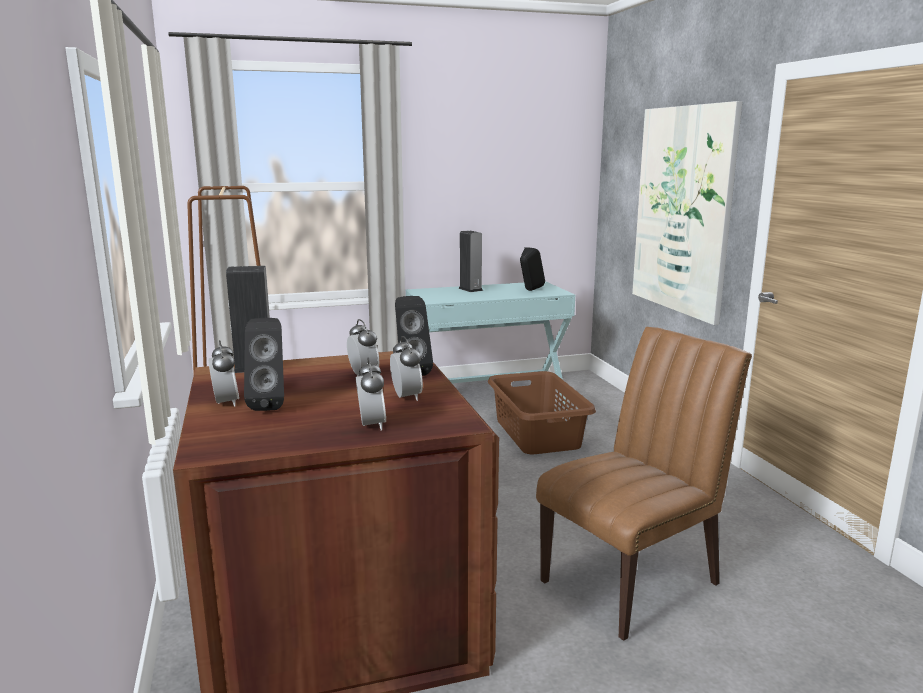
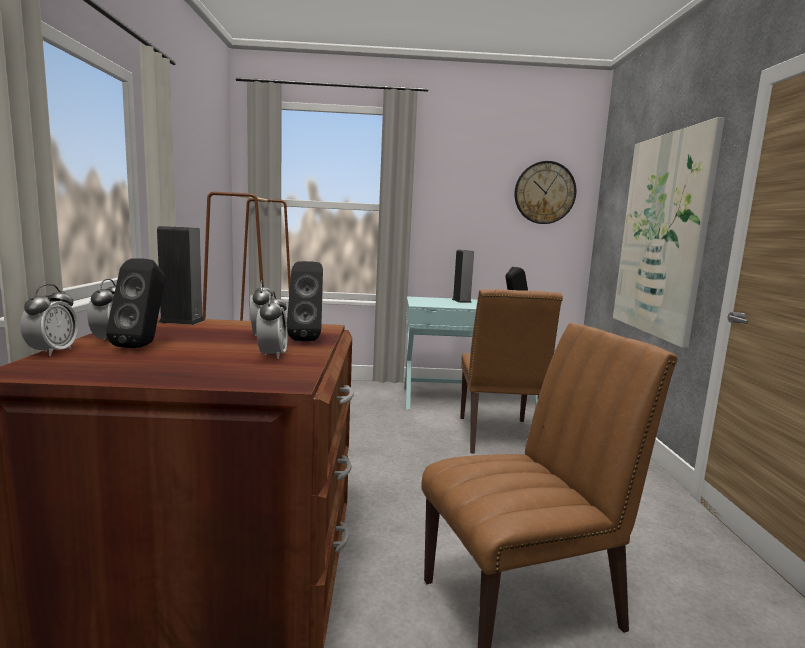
camera: 15 degrees right, 5 degrees down
(371, 425) = (201, 372): alarm clock -> alarm clock (52, 352)
(536, 434) = (497, 435): brown laundry basket -> brown chair
(545, 157) = (544, 193): none -> wall clock

